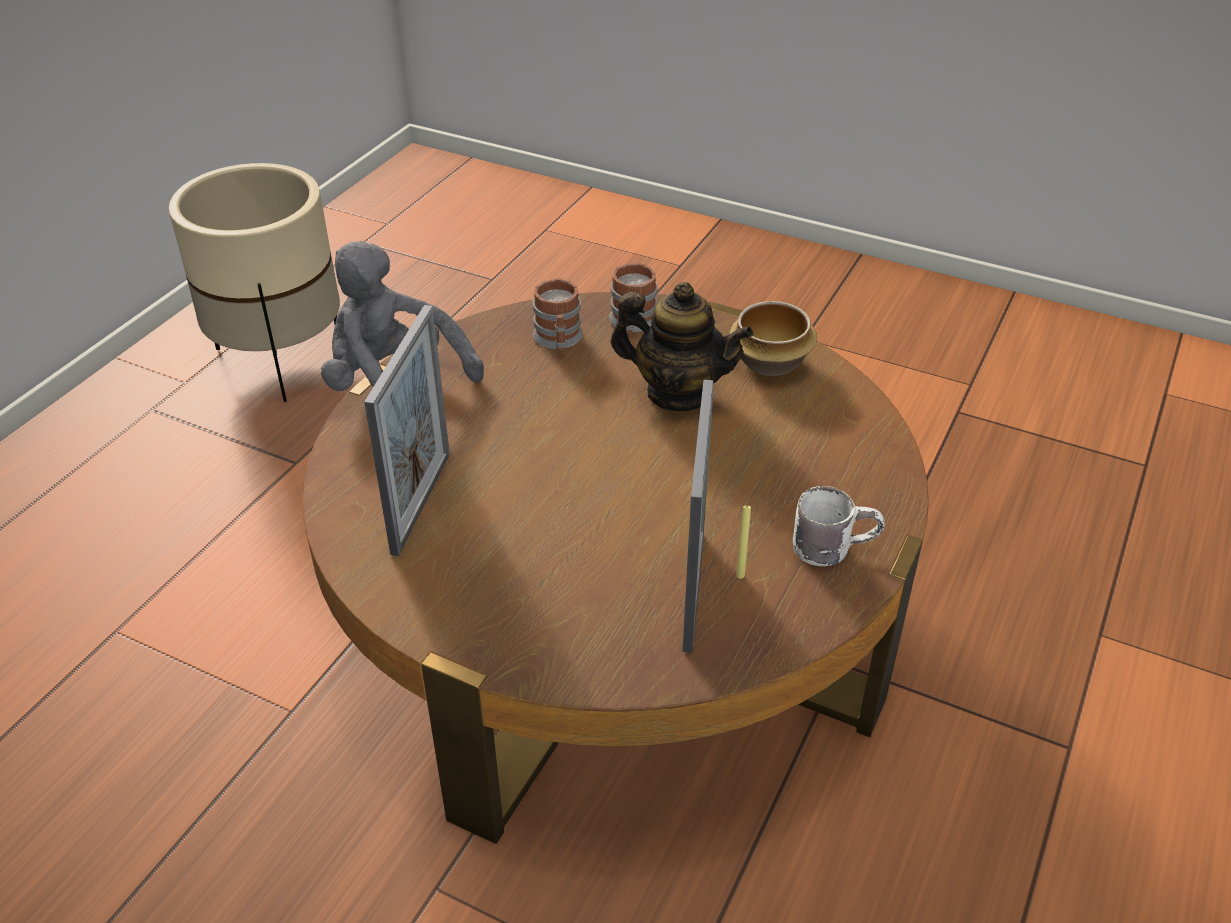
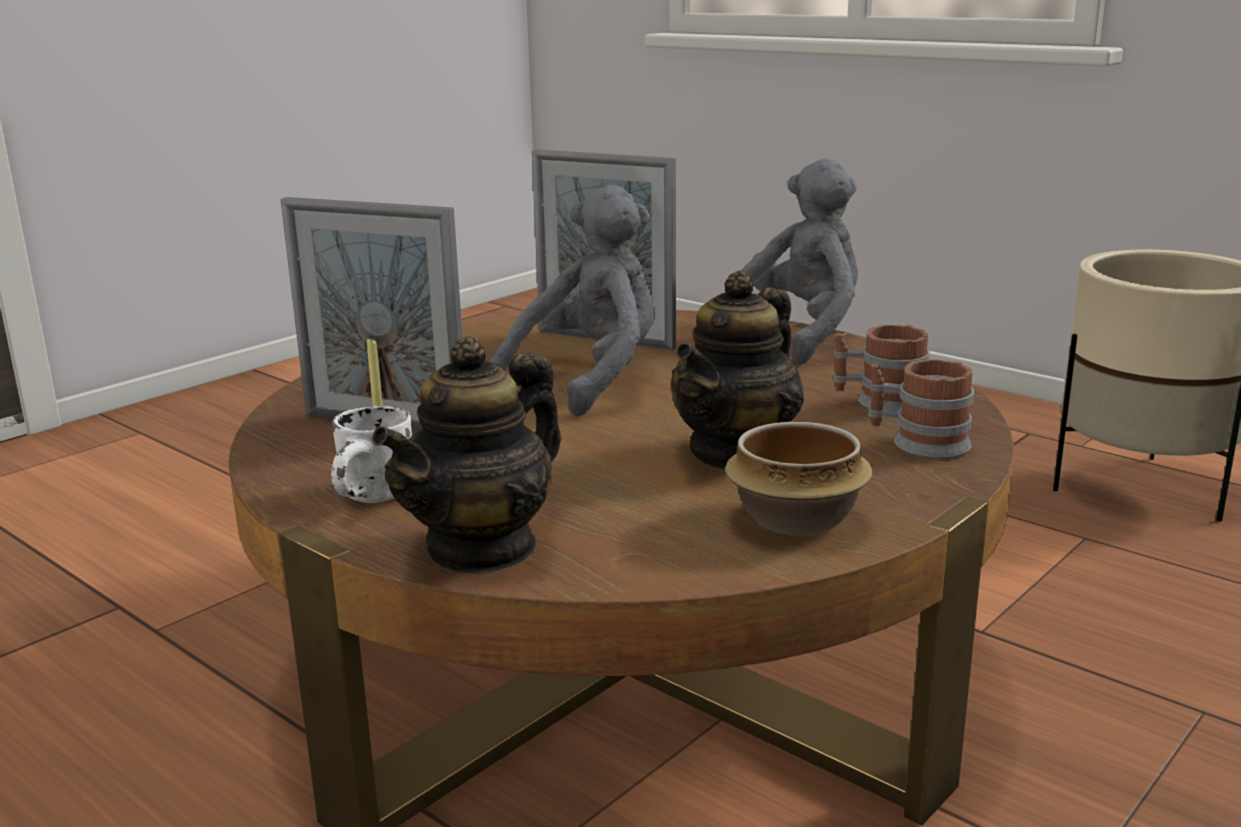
camera: 105 degrees right, 20 degrees down
(544, 490) = (590, 379): none -> grey plush toy
(872, 475) = (482, 547): none -> teapot

